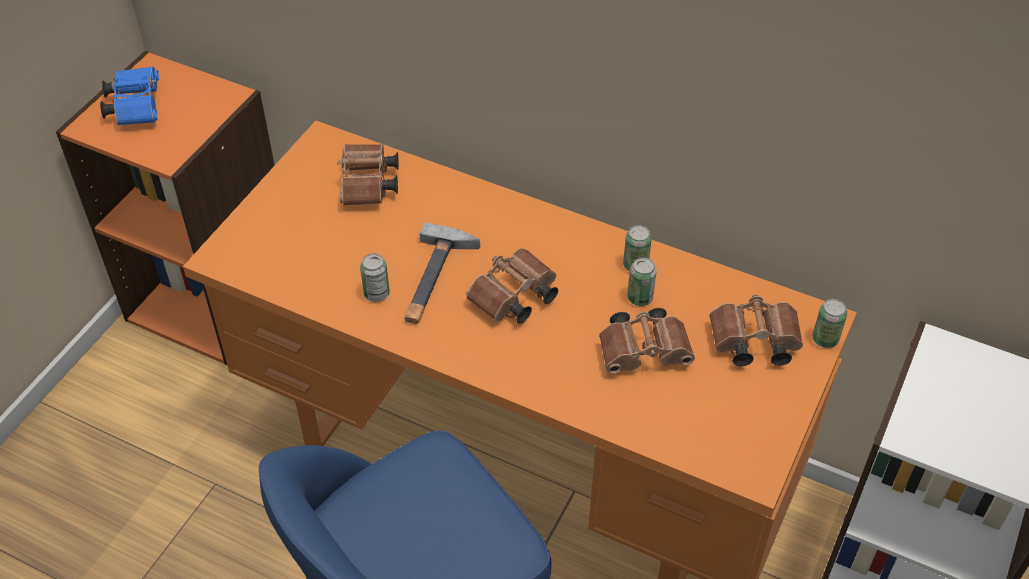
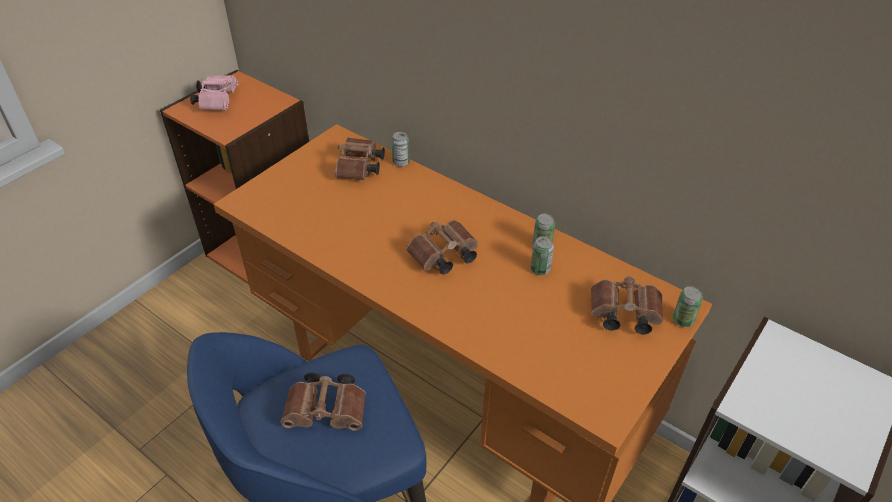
camera: 10 degrees right, 5 degrees down
(136, 106) = (217, 100): blue binoculars -> pink binoculars
(376, 294) = (343, 240): can -> can (401, 162)
(435, 279) = (388, 236): hammer -> none
(646, 352) = (536, 310): brown binoculars -> brown binoculars (329, 412)

